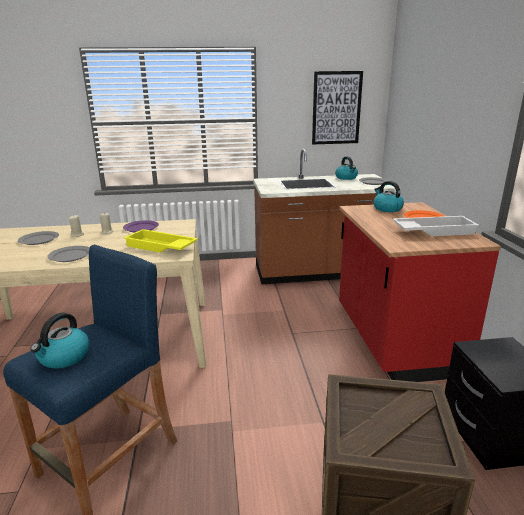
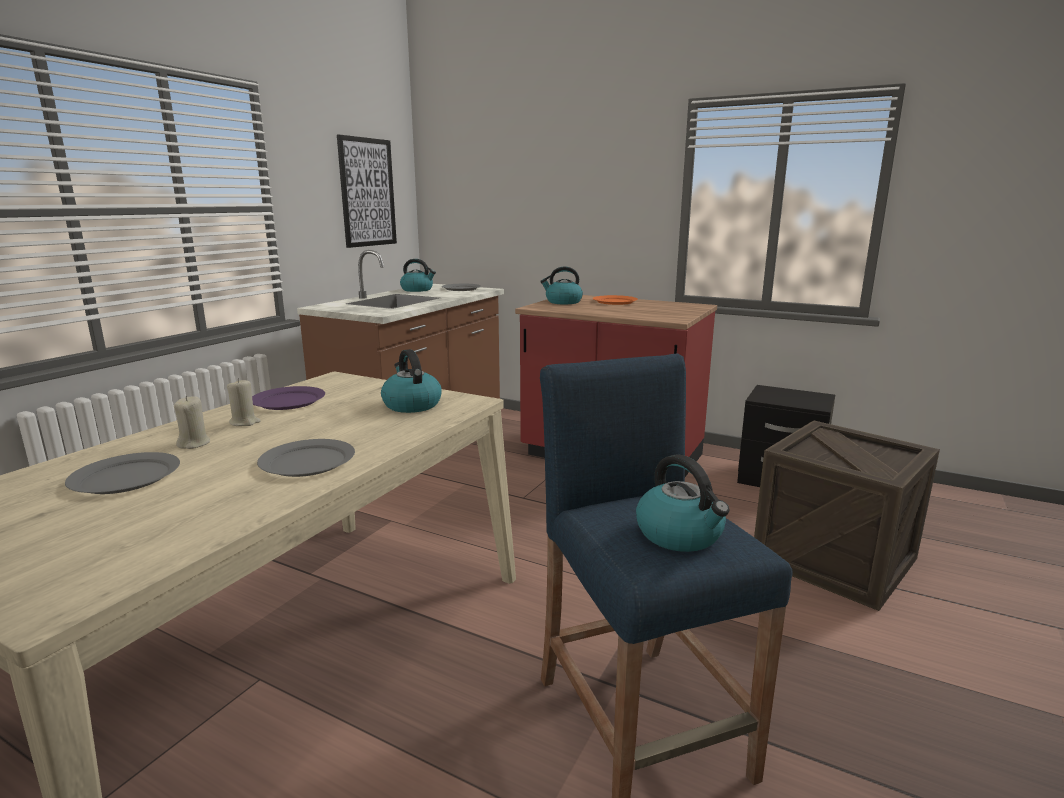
camera: 55 degrees left, 5 degrees down
(160, 247) = (411, 405): yellow tray -> kettle
(433, 231) = (653, 306): white tray -> none

